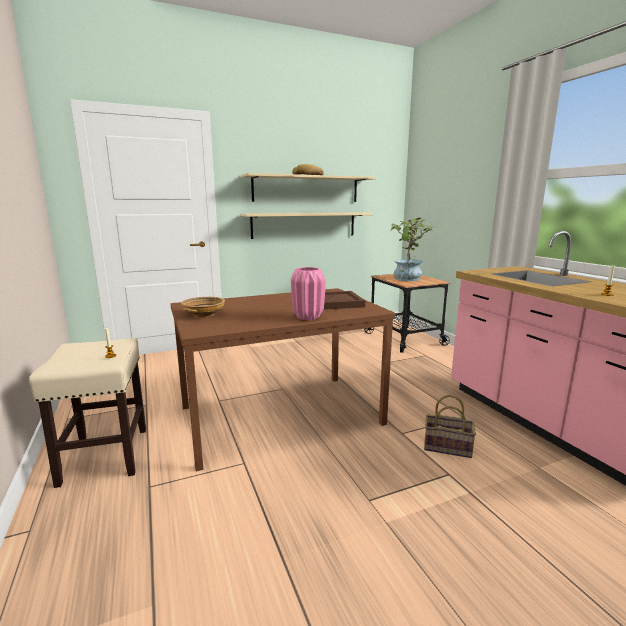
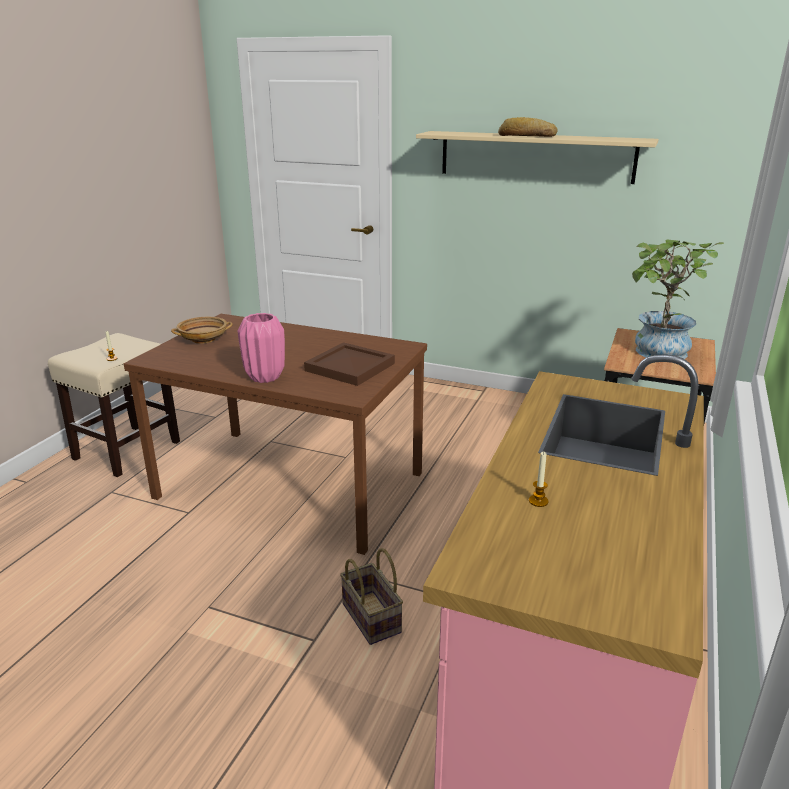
camera: 45 degrees right, 10 degrees up
(304, 225) = (526, 217): beige shelf -> none

